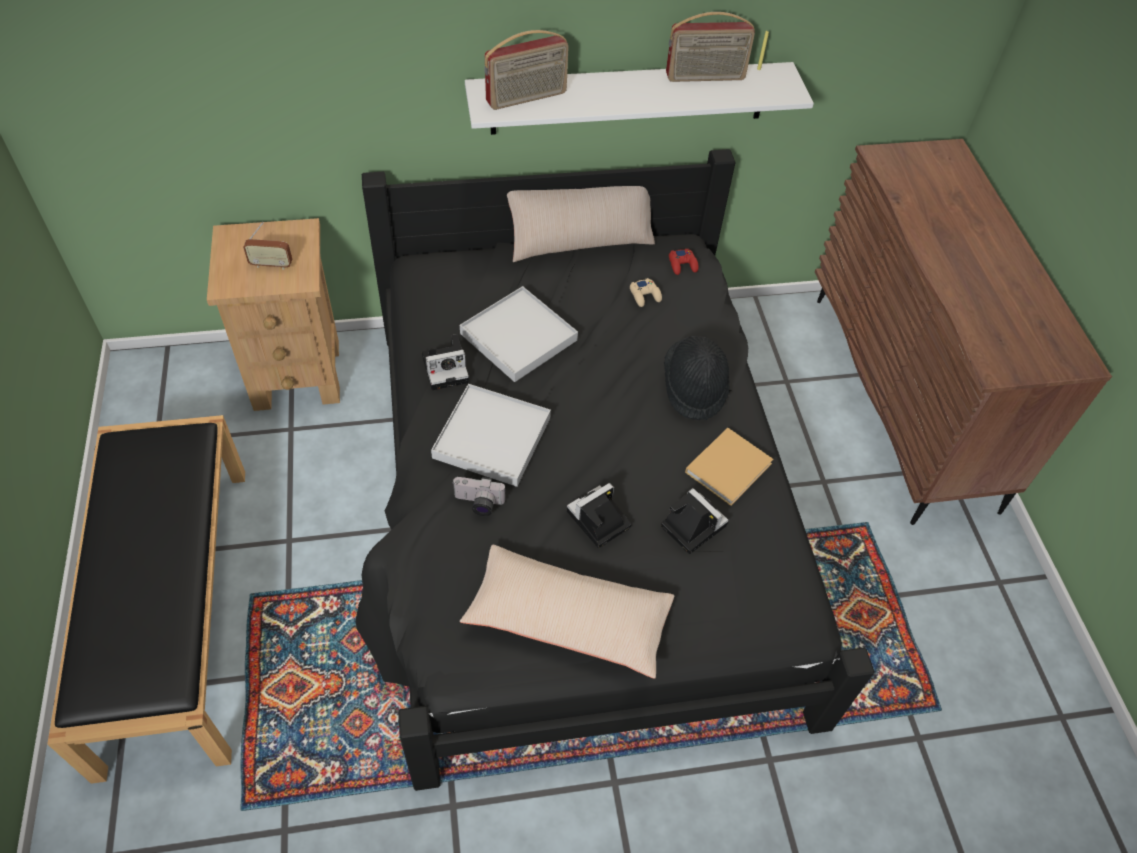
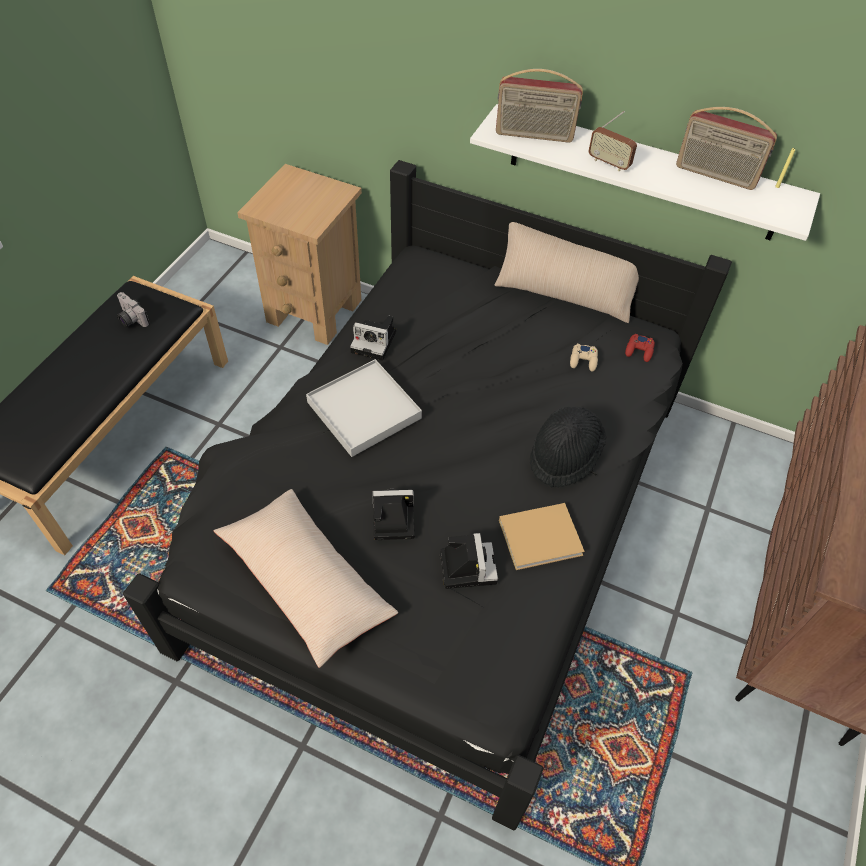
camera: 35 degrees right, 0 degrees up
(271, 265) = (300, 207): radio -> radio (609, 163)
(478, 504) = (312, 454): camera -> camera (130, 319)
(518, 337) = (449, 344): white tray -> none

